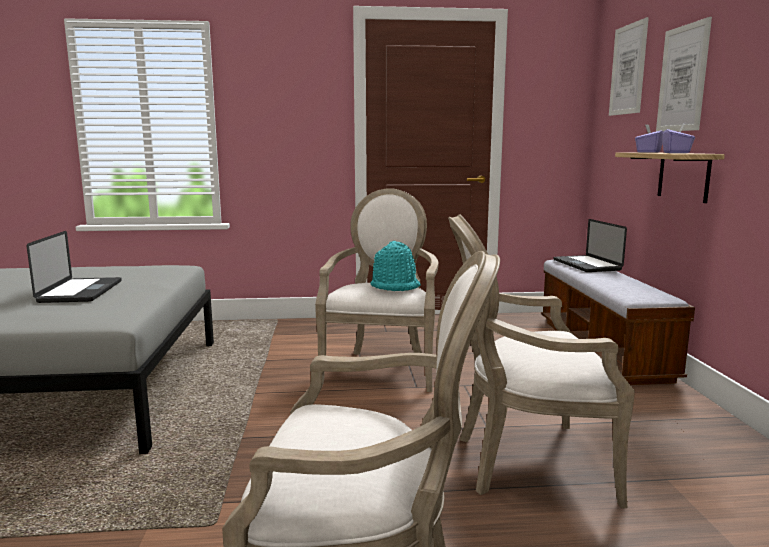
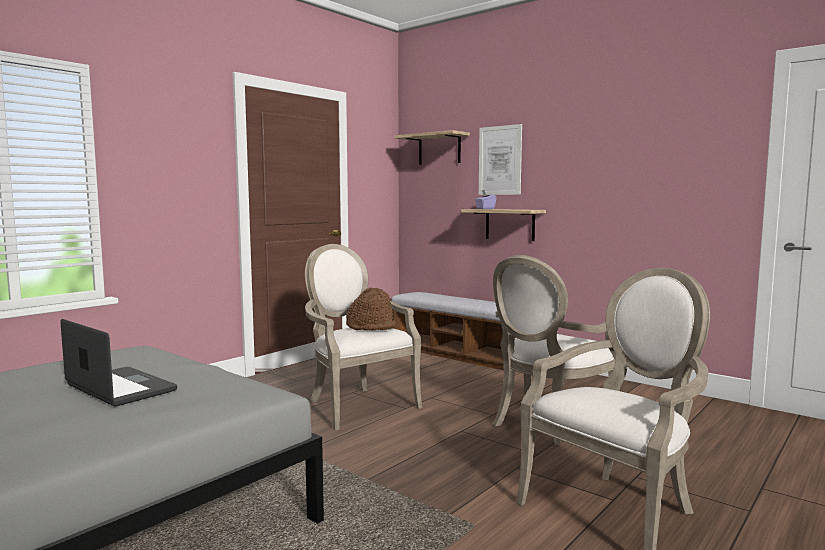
camera: 45 degrees left, 5 degrees down
(395, 286) = (371, 327): turquoise hat -> brown hat
(586, 265) = (430, 295): laptop -> none
(628, 69) = (439, 149): picture -> shelf
(676, 153) = (515, 209): purple tissue box -> none

